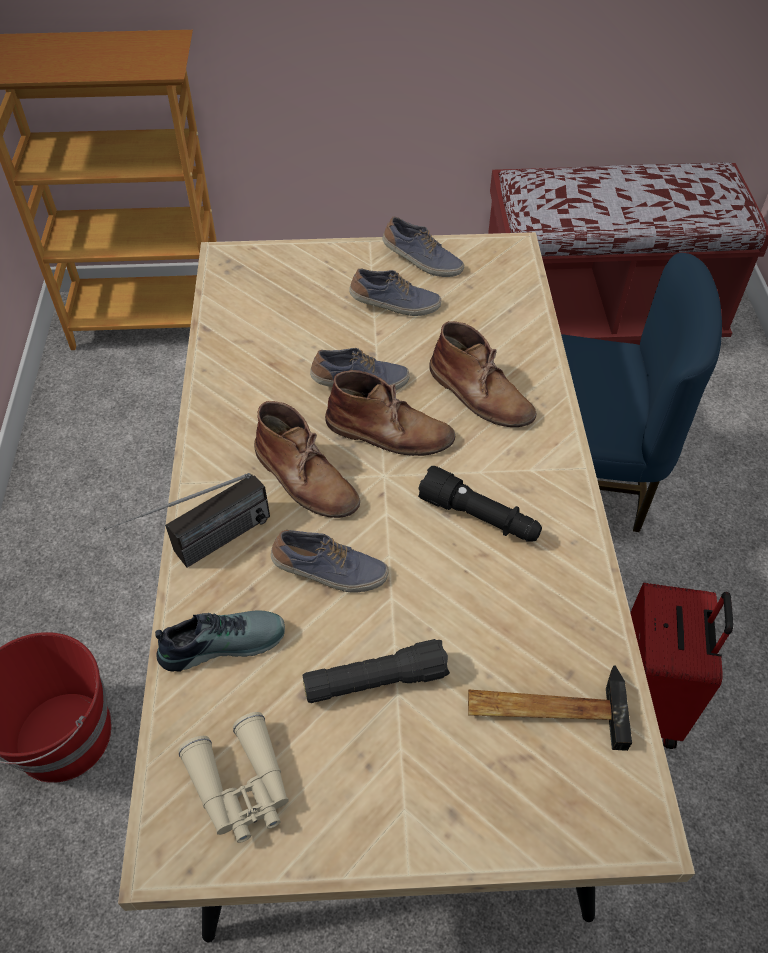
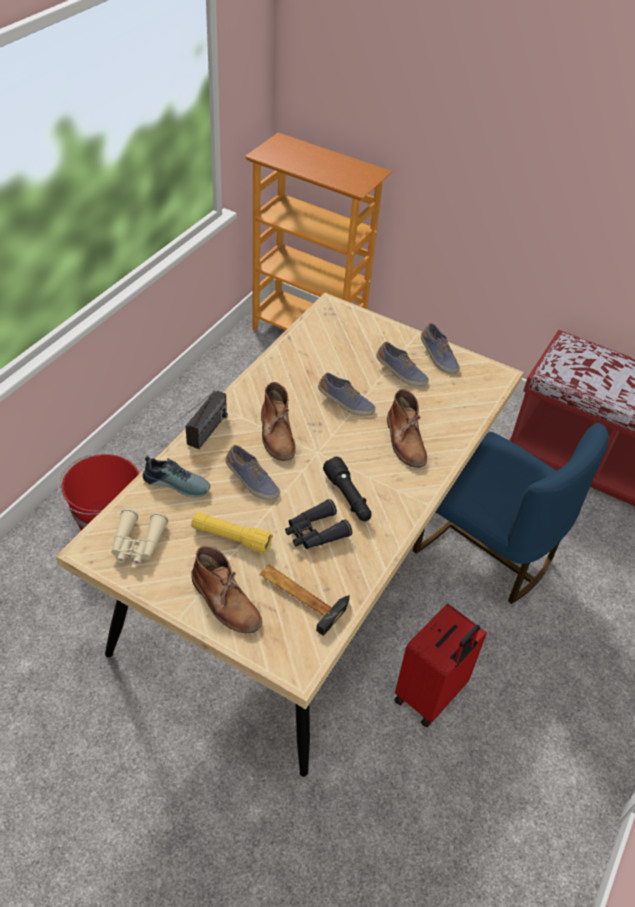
camera: 30 degrees right, 5 degrees down
(201, 550) = (201, 439): radio -> radio turned 60 degrees counterclockwise
(375, 681) = (231, 538): black flashlight -> yellow flashlight
(390, 432) = (339, 434): brown boot -> brown boot (225, 601)
(482, 597) = (315, 532): none -> black binoculars

